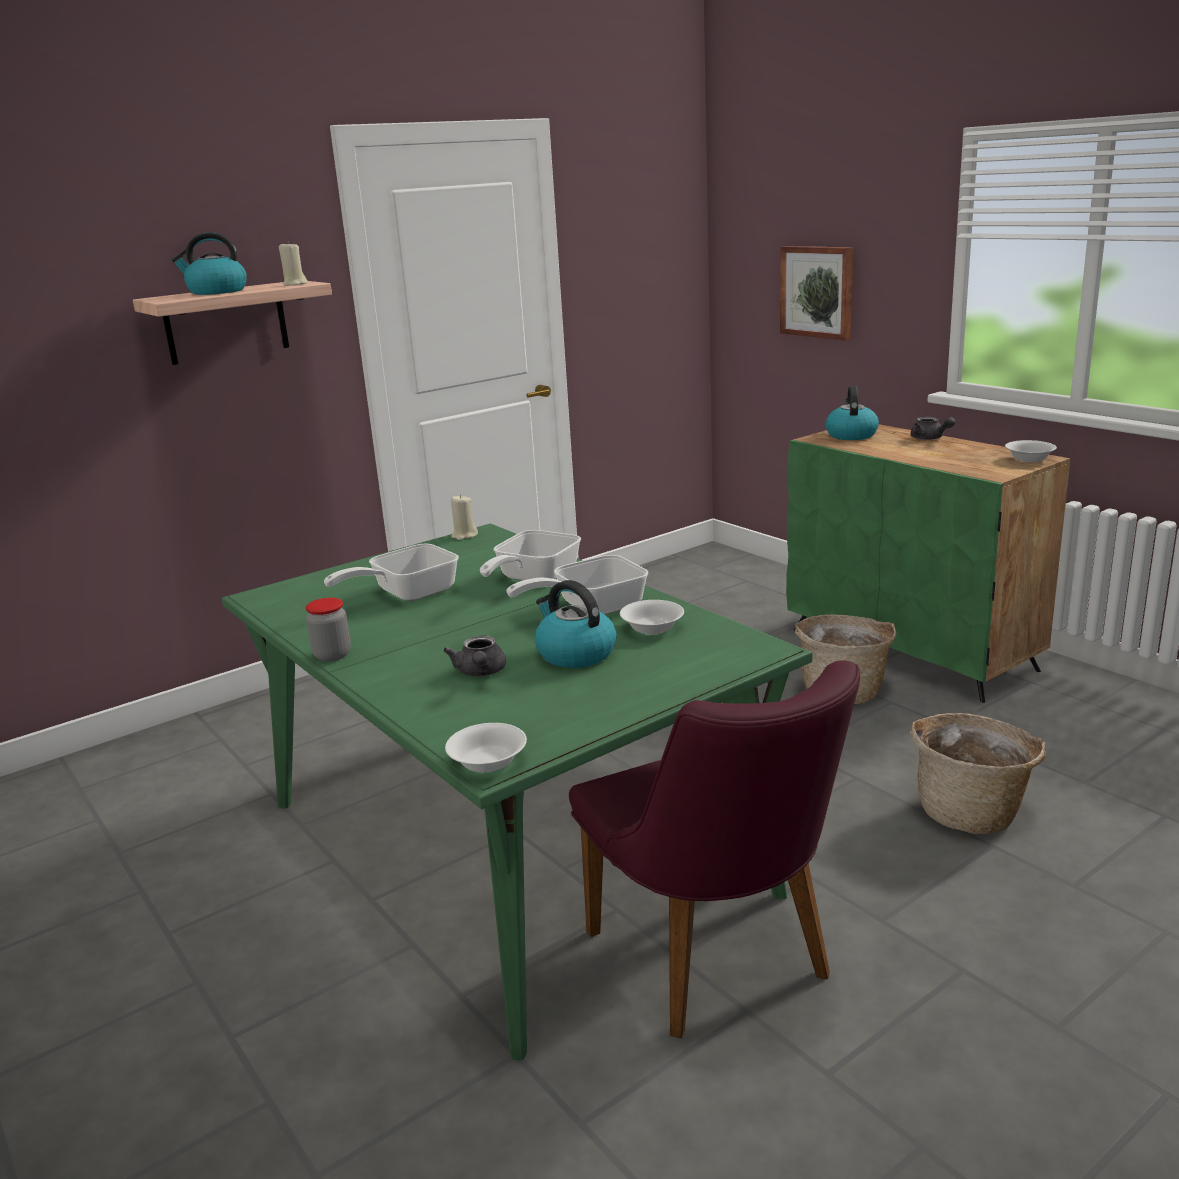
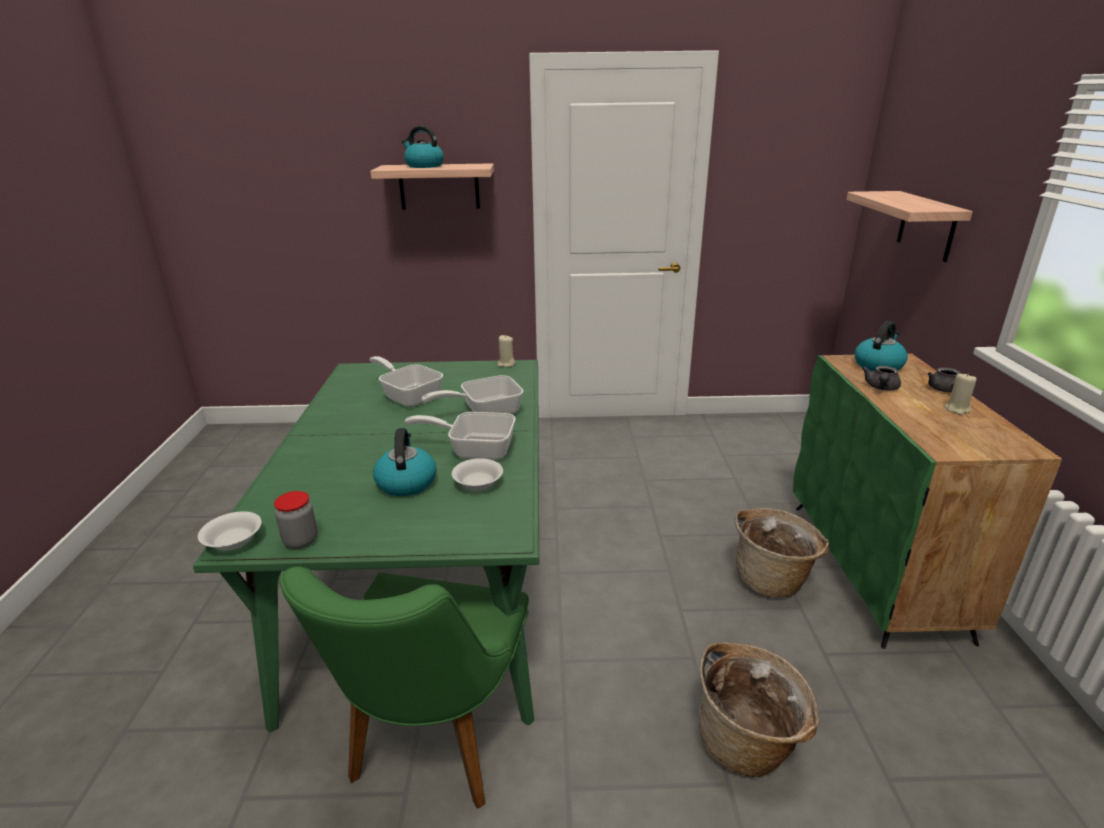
camera: 35 degrees right, 5 degrees up
(295, 284) = (472, 166): beige candle -> beige candle (957, 409)
(332, 655) = (309, 424): jar -> jar (300, 540)
(406, 594) = (409, 396): frying pan -> frying pan turned 45 degrees clockwise
(480, 673) = (342, 472): grey teapot -> grey teapot (881, 388)
(720, 965) = (432, 747): purple chair -> green chair
(818, 291) = (927, 226): picture -> shelf
(1029, 459) = (1011, 444): white bowl -> none

